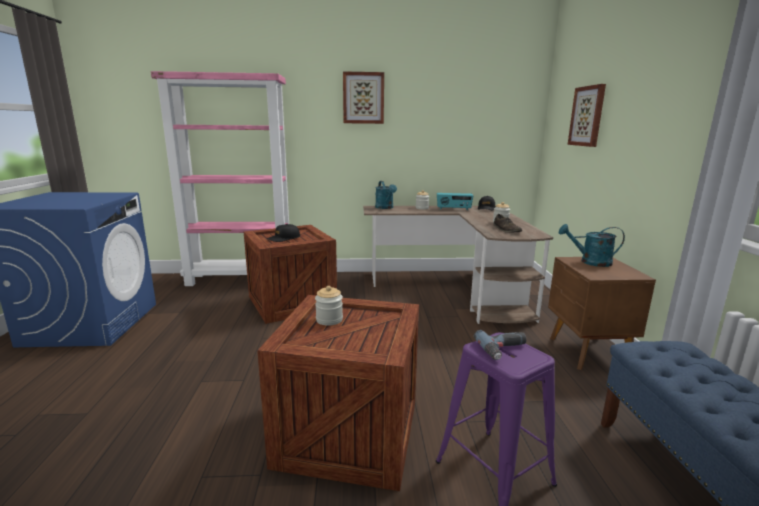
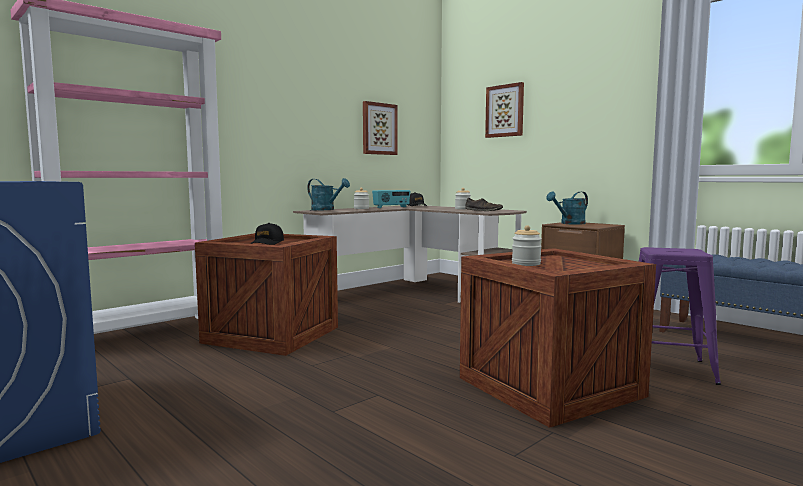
camera: 40 degrees left, 10 degrees down
(363, 98) = (286, 80): picture -> picture (379, 129)
(504, 350) = (671, 250): power drill -> none

